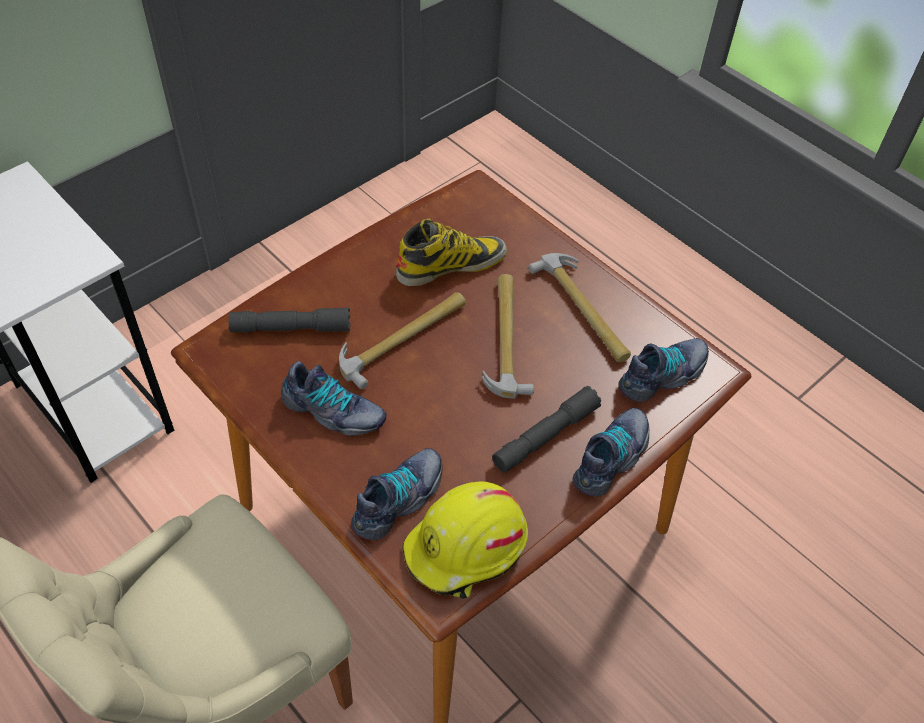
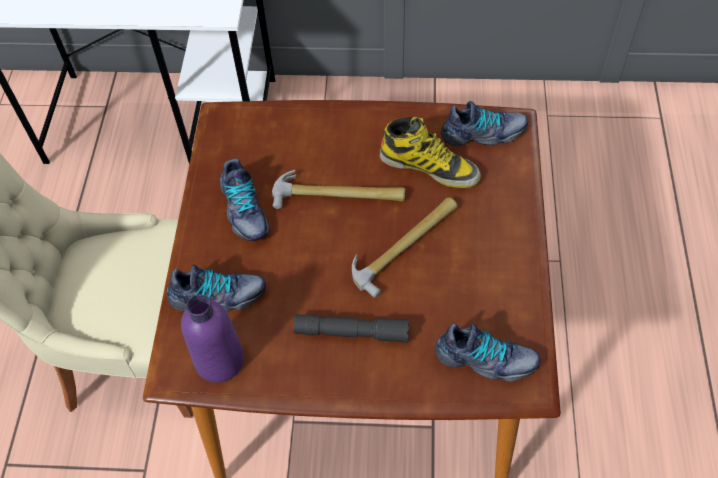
camera: 50 degrees right, 5 degrees up
(291, 328) = (280, 137): grey flashlight -> none
(466, 548) = (219, 360): yellow hard hat -> purple bottle
(582, 310) = (484, 267): hammer -> none
(612, 458) = (377, 384): shoe -> shoe (484, 134)

